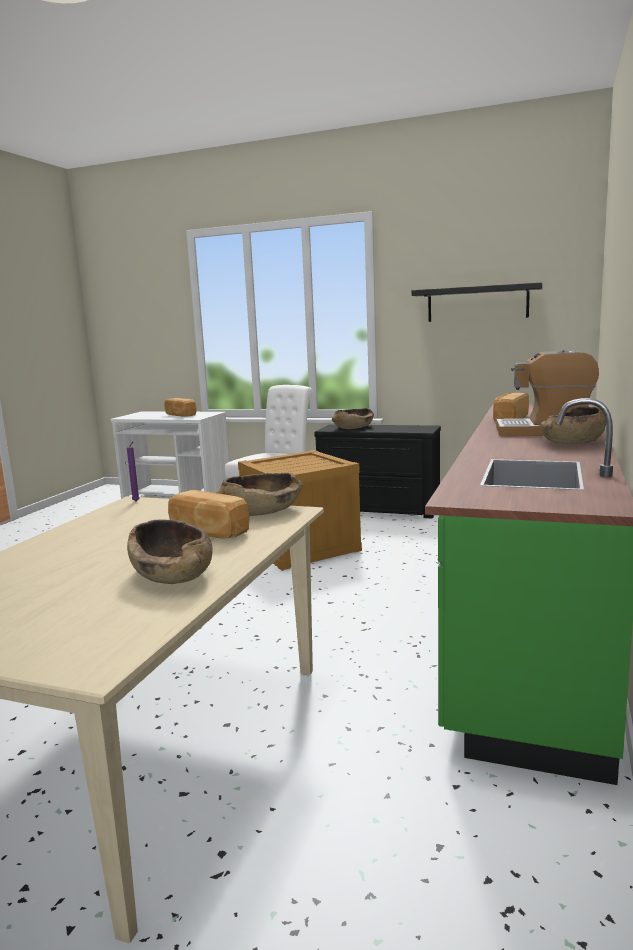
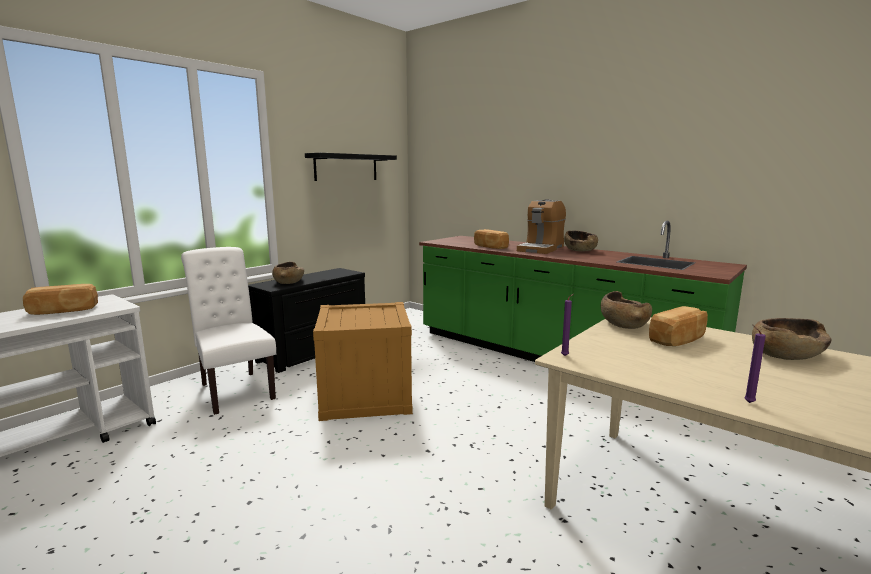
camera: 70 degrees left, 0 degrees up
(25, 553) = (747, 402): none -> purple candle

